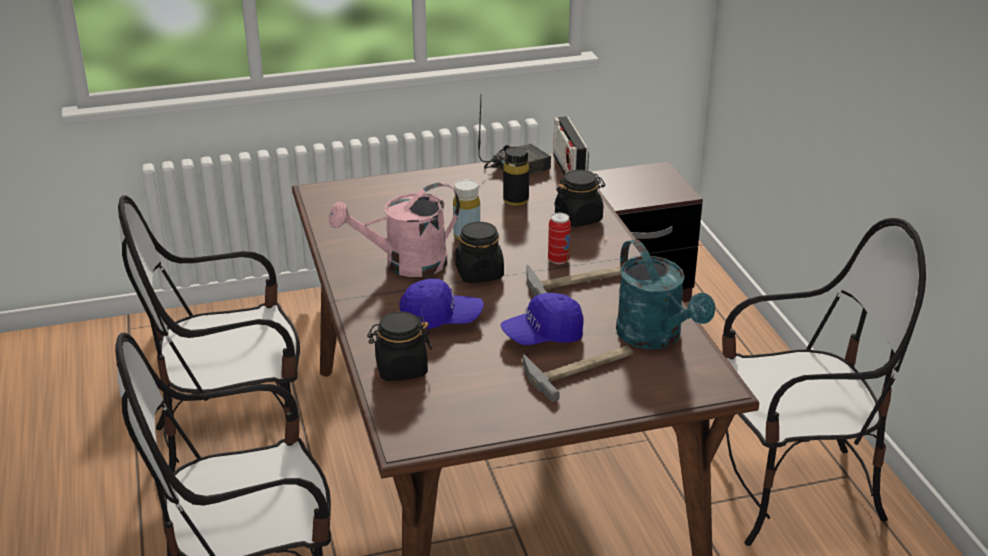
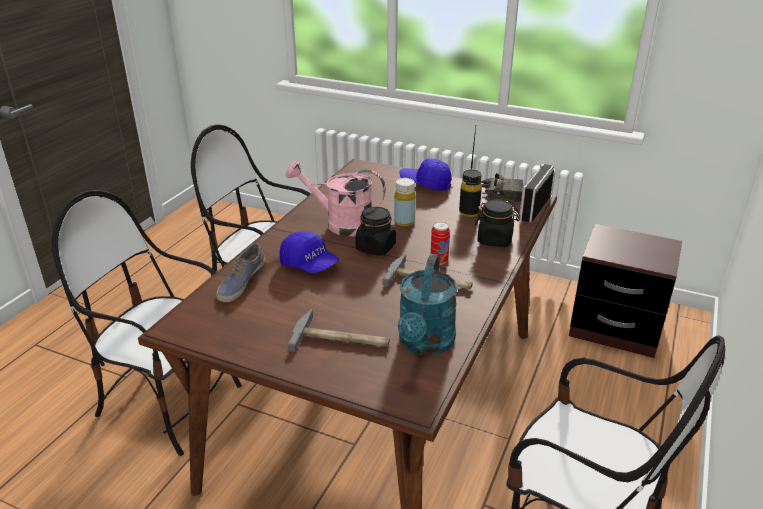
camera: 40 degrees right, 0 degrees up
(401, 368) = (241, 283): black jar -> shoe
(543, 336) = (352, 304): blue cap -> blue cap (425, 184)

